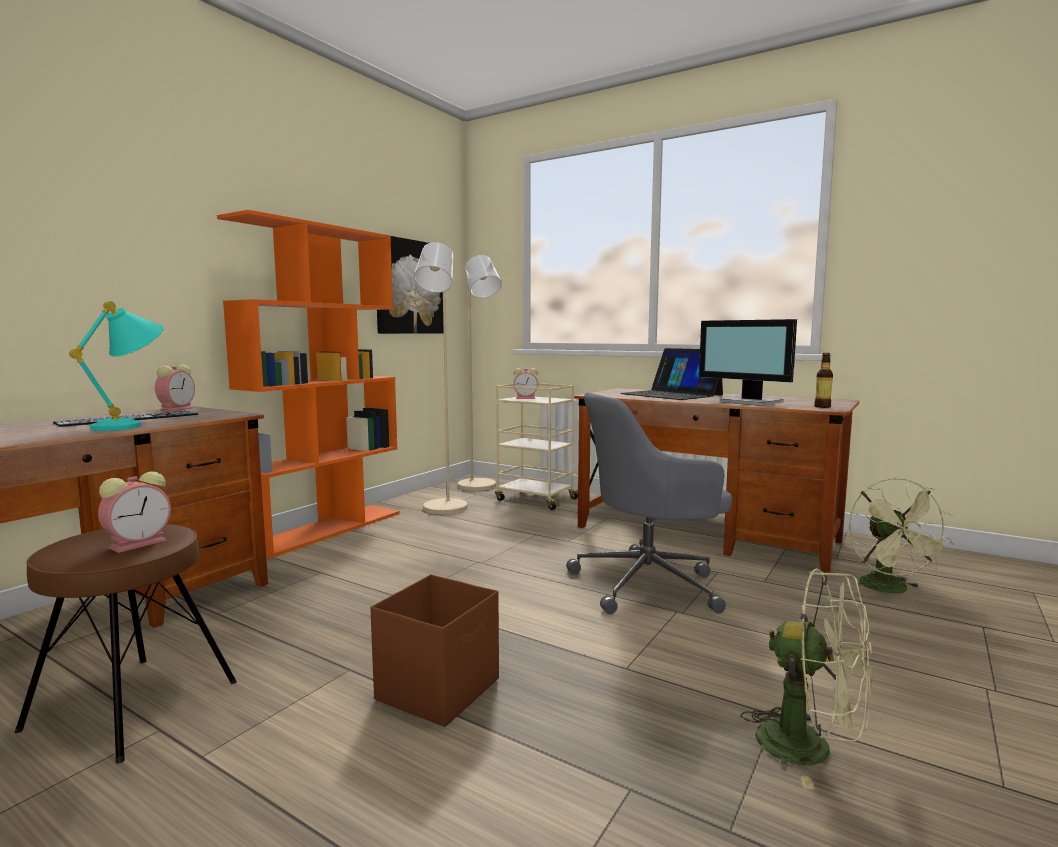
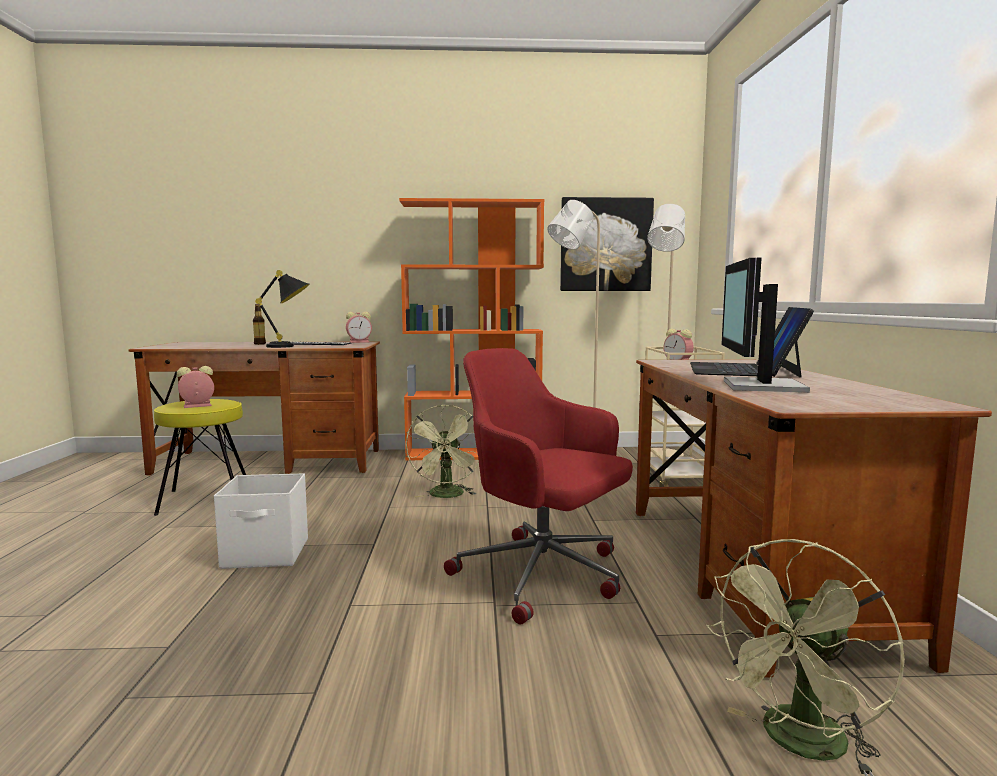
camera: 55 degrees right, 0 degrees up
(133, 425) = (290, 346): turquoise table lamp -> black table lamp
(133, 705) = (205, 499): brown stool -> yellow stool
(140, 543) = (196, 406): alarm clock -> alarm clock turned 150 degrees clockwise
(440, 689) = (267, 554): brown storage box -> white storage box
(649, 584) = (543, 575): grey office chair -> red office chair
(810, 748) = (263, 721): green fan -> green fan (447, 496)
(822, 407) = (806, 403): bottle -> bottle (259, 344)

